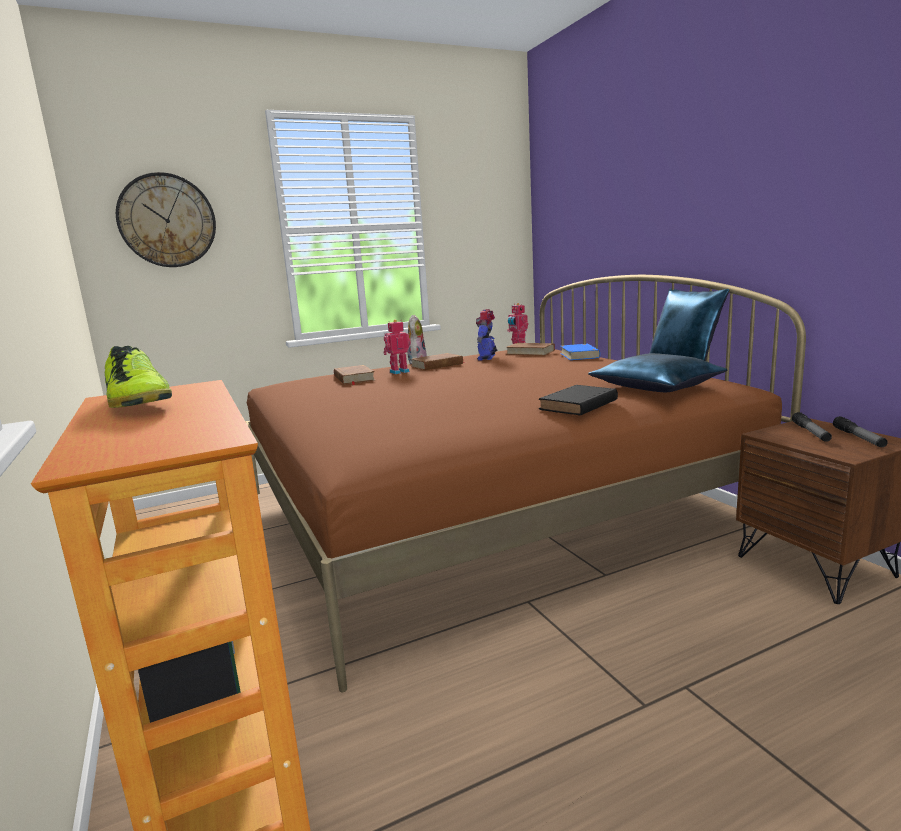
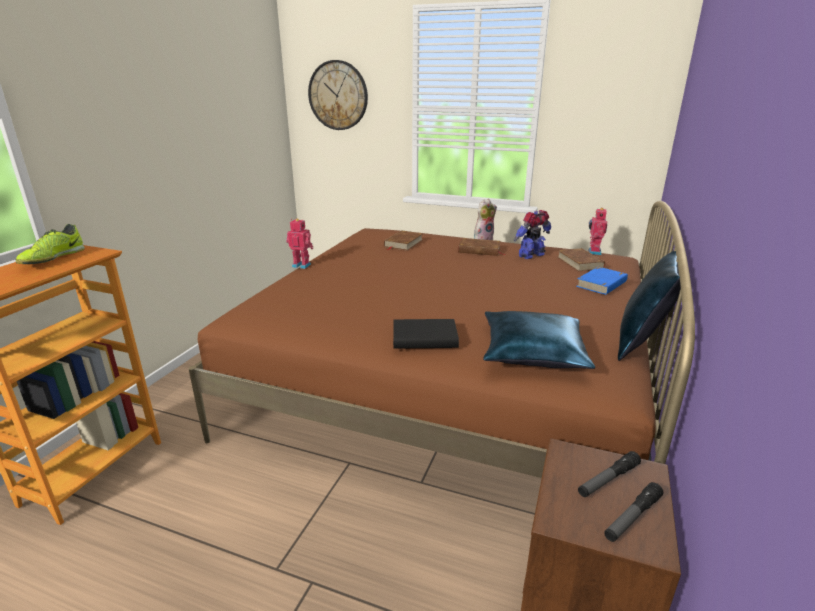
camera: 45 degrees right, 10 degrees up
(399, 372) = (441, 247): toy robot -> toy robot (302, 265)

